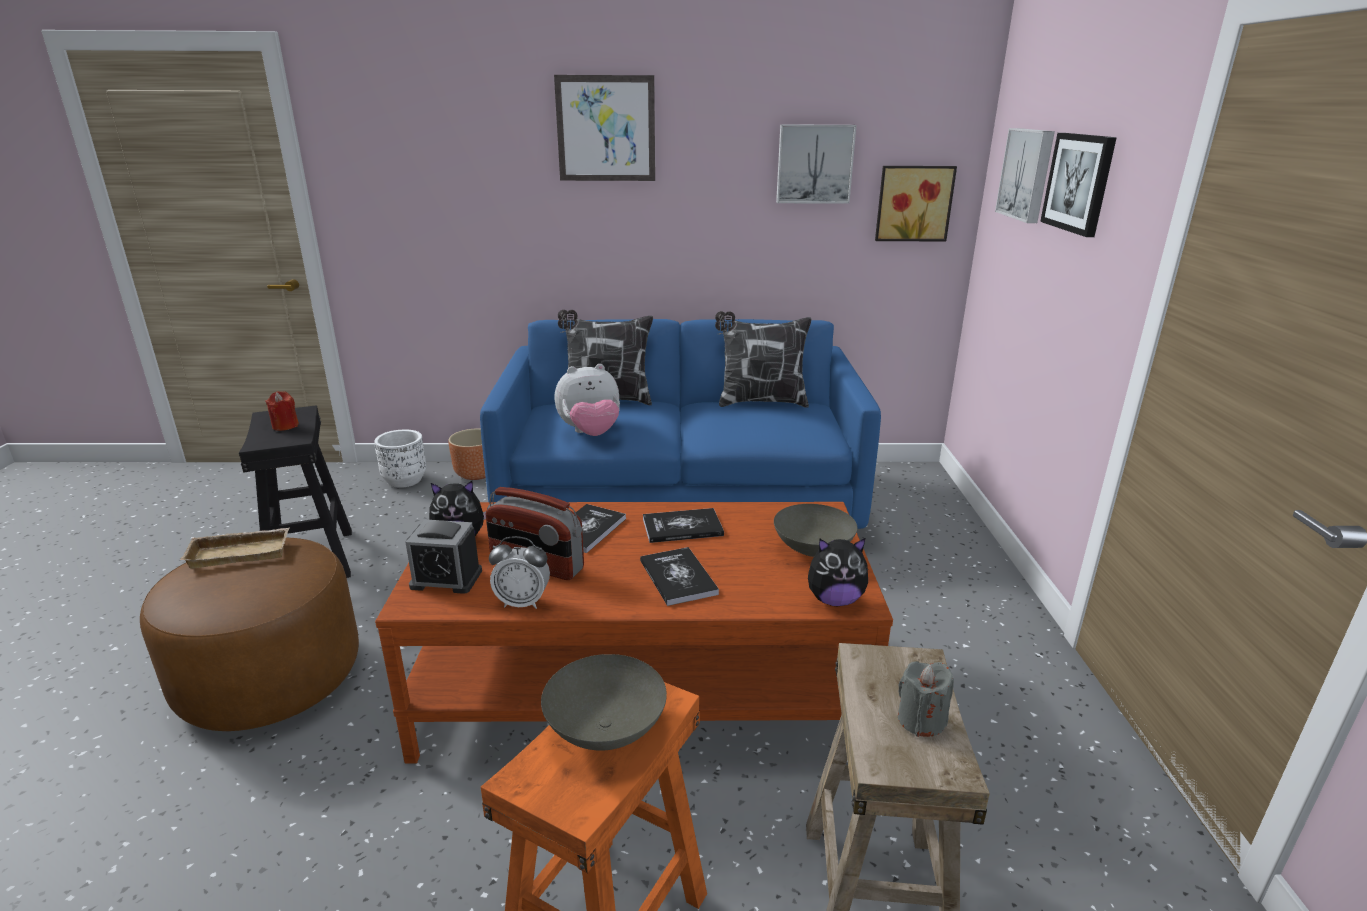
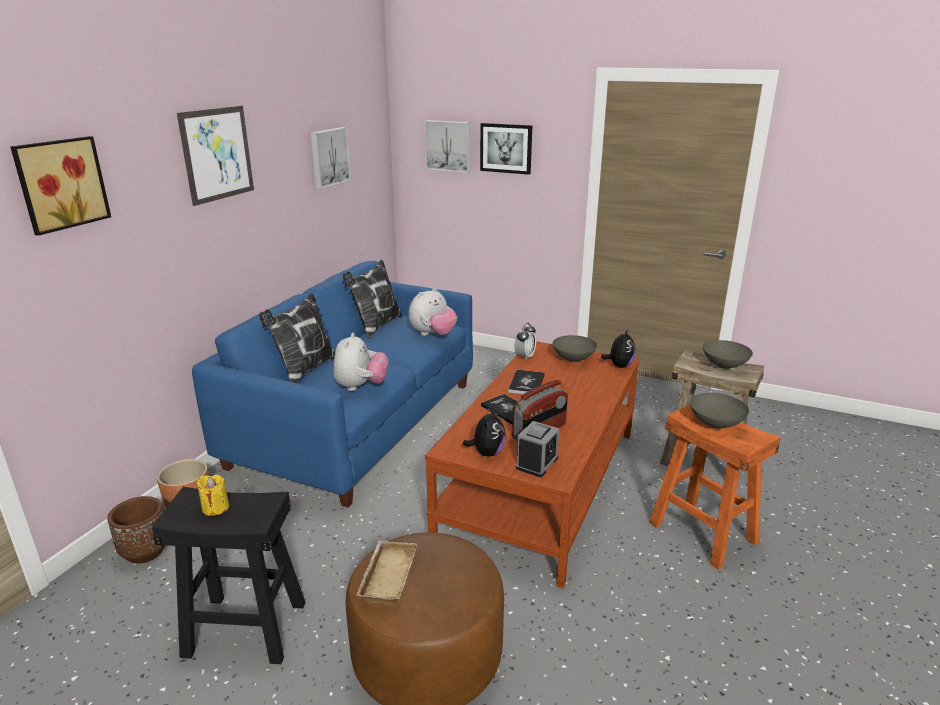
camera: 65 degrees left, 0 degrees up
(285, 426) = (215, 508): red candle -> yellow candle
(405, 480) = (145, 552): white planter -> brown planter
(522, 602) = (578, 441): alarm clock -> alarm clock (524, 357)
(678, 577) = (578, 395): book -> none
(775, 435) = (433, 334): none -> plush toy
(913, 203) = (370, 172): picture -> picture (60, 184)
(921, 720) = (724, 365): grey candle -> grey bowl

